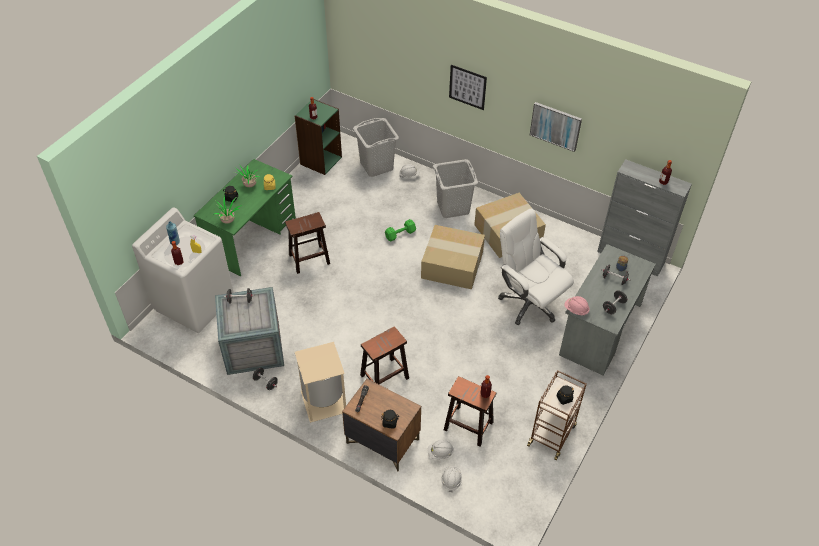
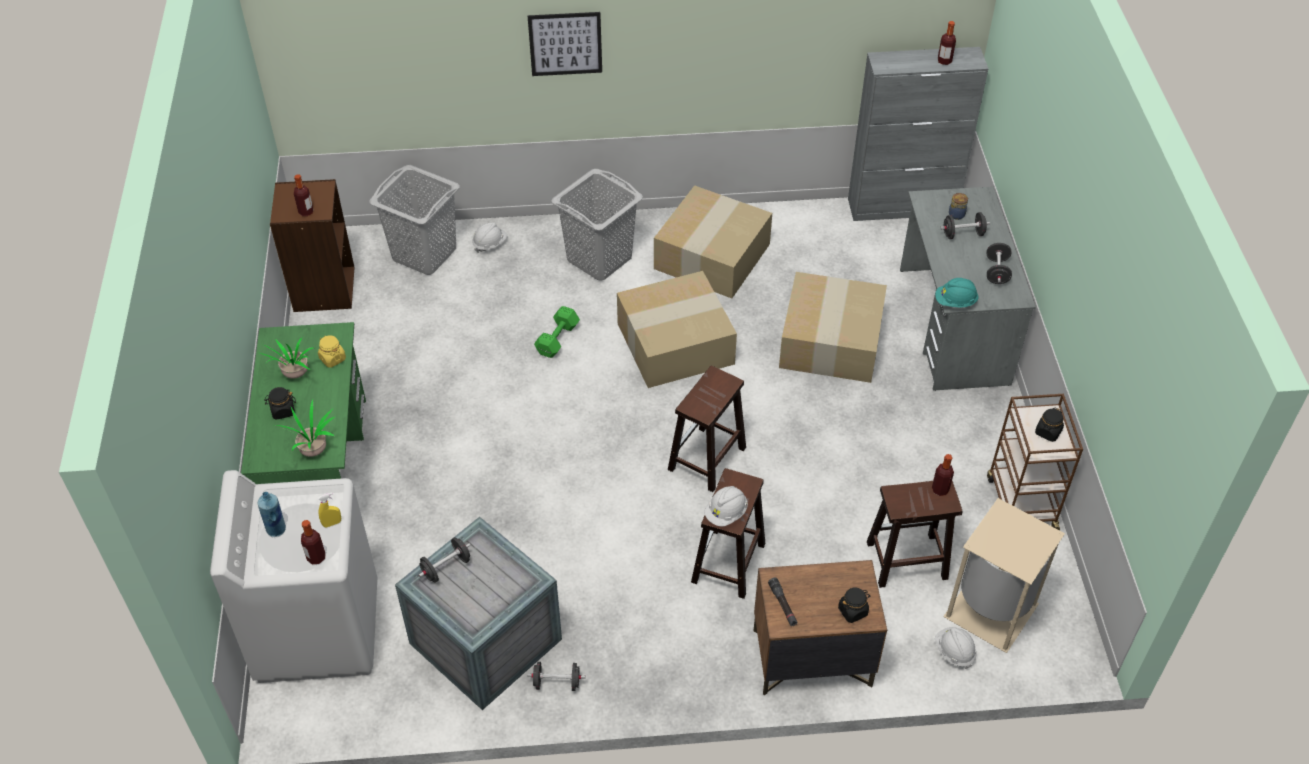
camera: 35 degrees left, 0 degrees up
(308, 259) = (448, 453): brown stool -> brown stool (706, 459)
(320, 160) = (323, 289): green bookcase -> brown bookcase
(323, 402) = (674, 656): beige trash can -> beige trash can (991, 612)
(440, 453) = (905, 623): white hard hat -> white hard hat (726, 513)
(529, 303) = (829, 340): white office chair -> cardboard box
(555, 126) = (738, 47): picture -> none
(576, 310) = (955, 302): pink hard hat -> turquoise hard hat

